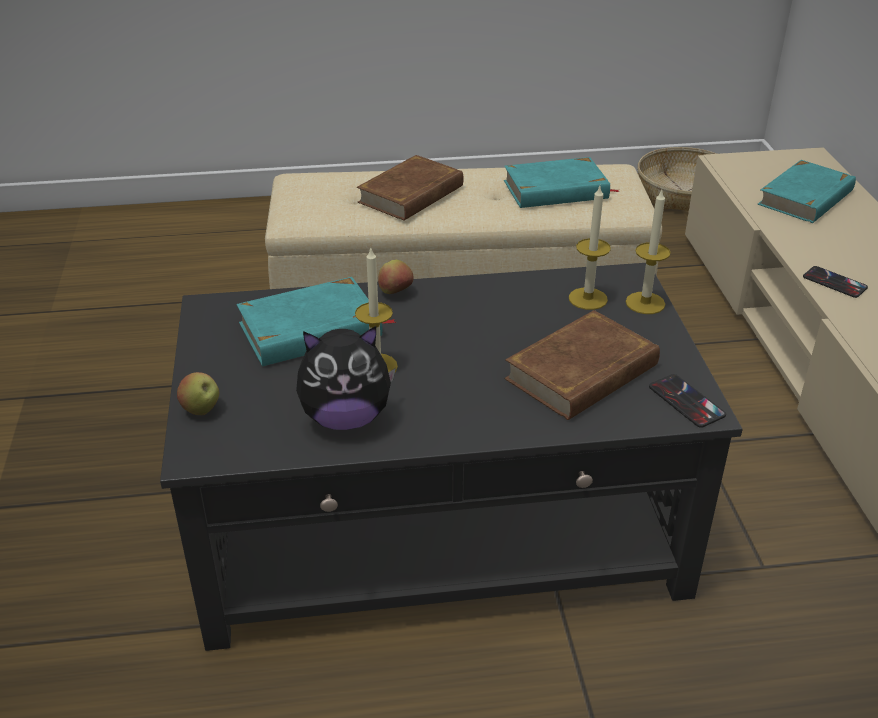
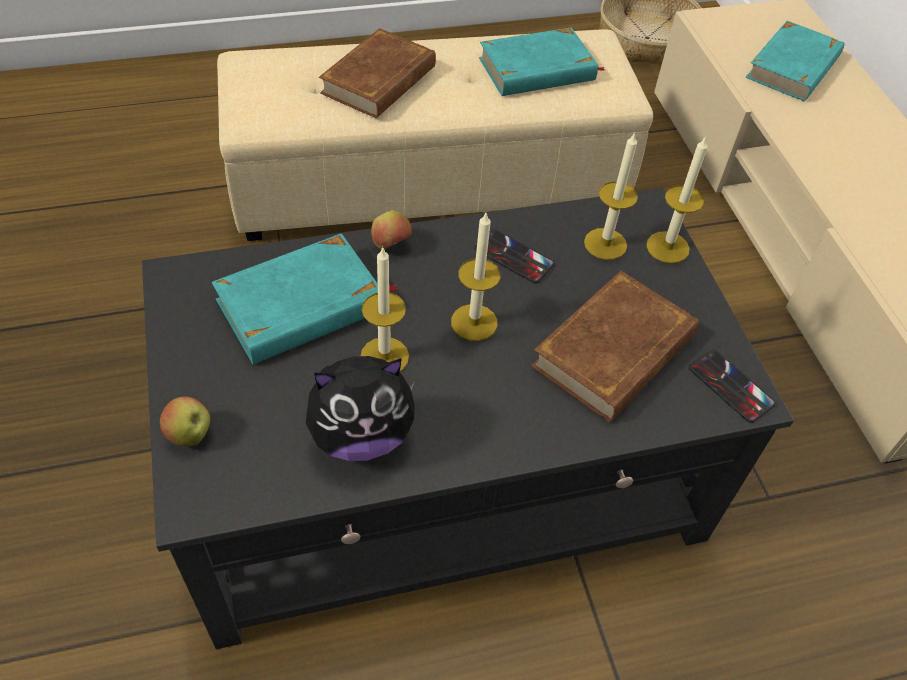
camera: 10 degrees left, 15 degrees up
(459, 347) = (474, 322): none -> candle
(834, 282) = (835, 180): phone -> phone (513, 257)

